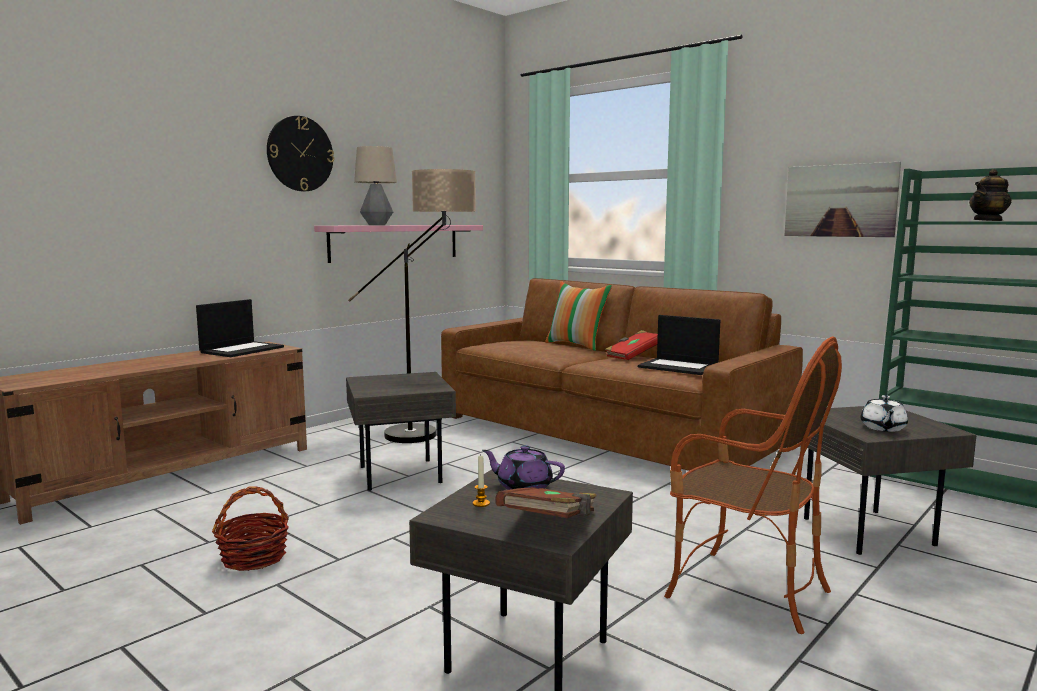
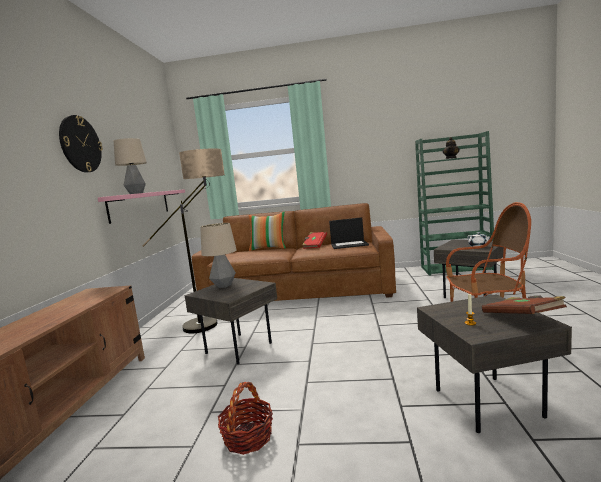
camera: 35 degrees left, 0 degrees up
(242, 350) = (84, 298): laptop -> none
(402, 378) = (224, 285): none -> table lamp
(523, 487) = (458, 309): purple teapot -> none
(840, 200) = (381, 157): picture -> none

